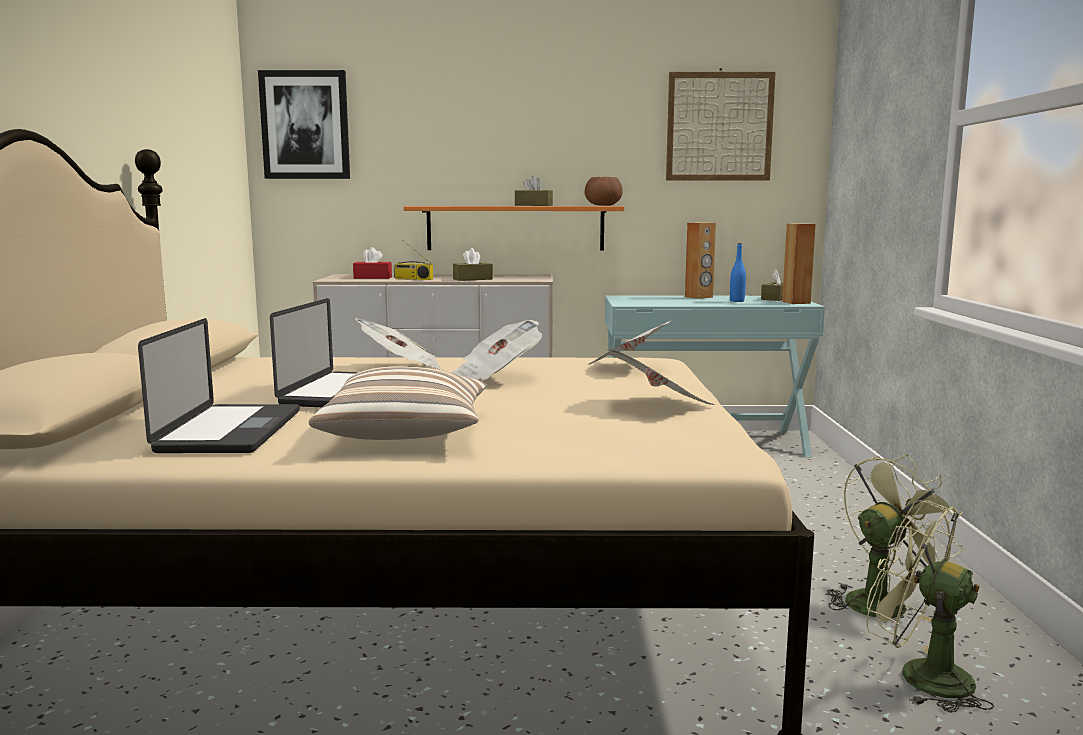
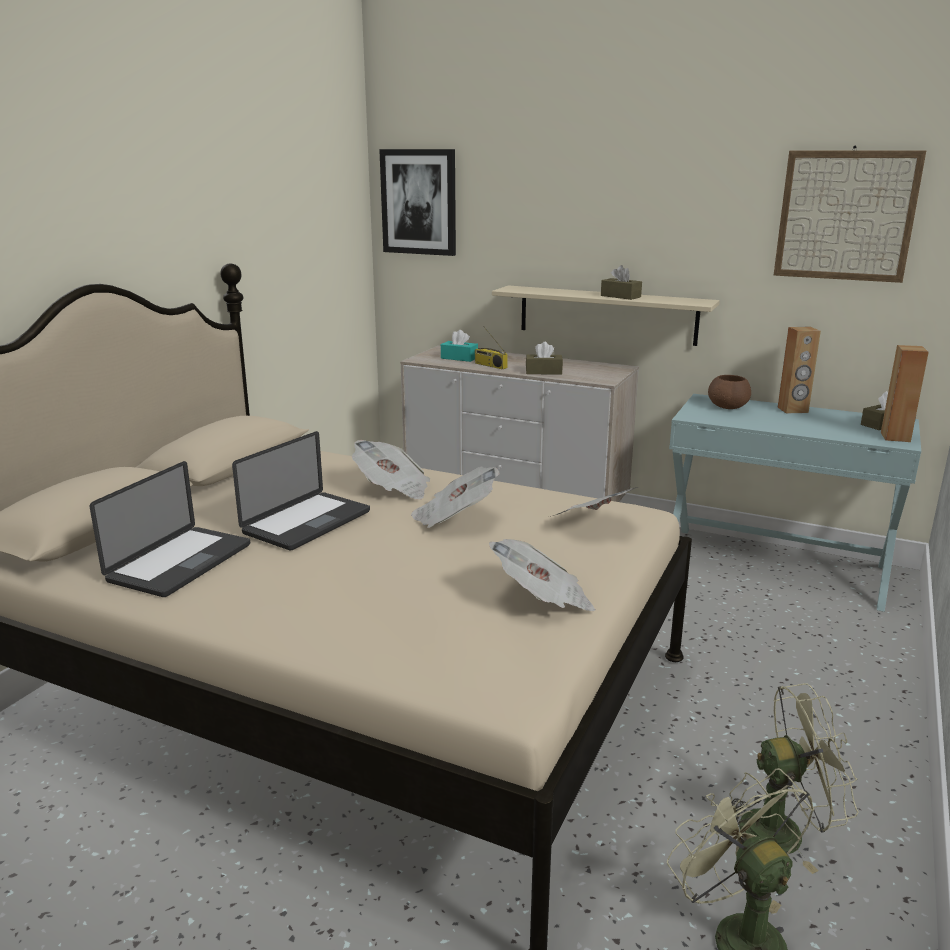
camera: 25 degrees right, 10 degrees up
(373, 277) = (459, 358): red tissue box -> turquoise tissue box
(407, 434) = (291, 597): pillow -> none
(515, 228) = (607, 315): orange shelf -> beige shelf
(604, 205) = (695, 301): brown bowl -> brown bowl (728, 407)
(737, 301) = (826, 425): blue bottle -> none

